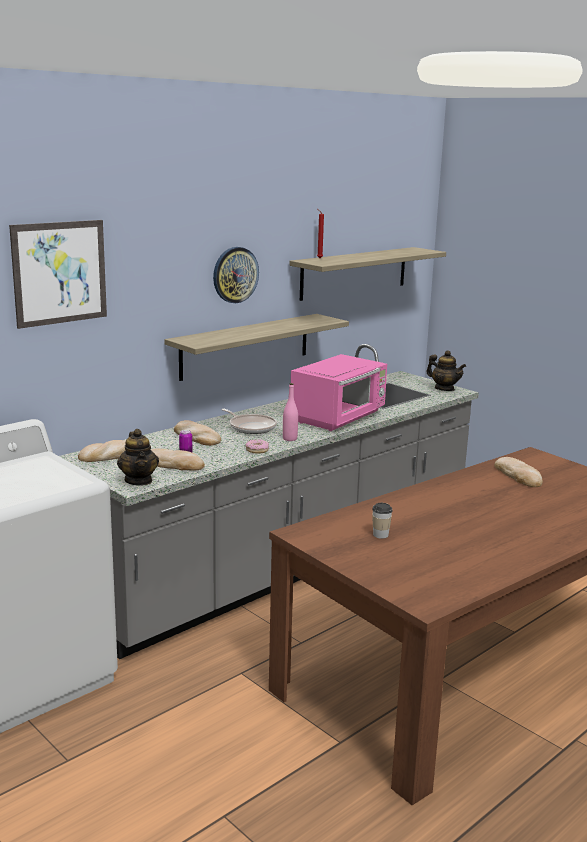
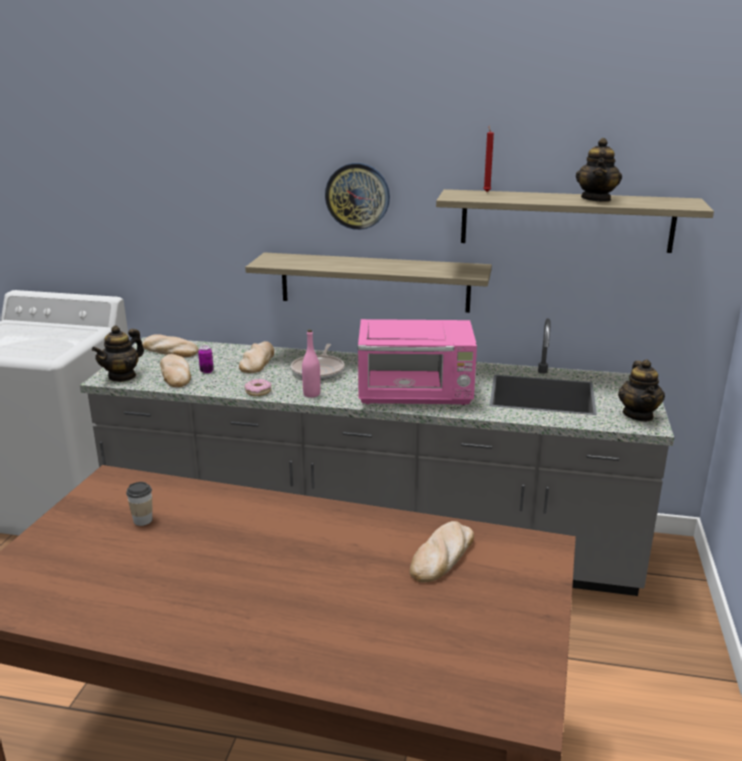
camera: 55 degrees right, 5 degrees up
(60, 273) = (146, 166): picture -> none
(383, 254) = (596, 199): none -> teapot

